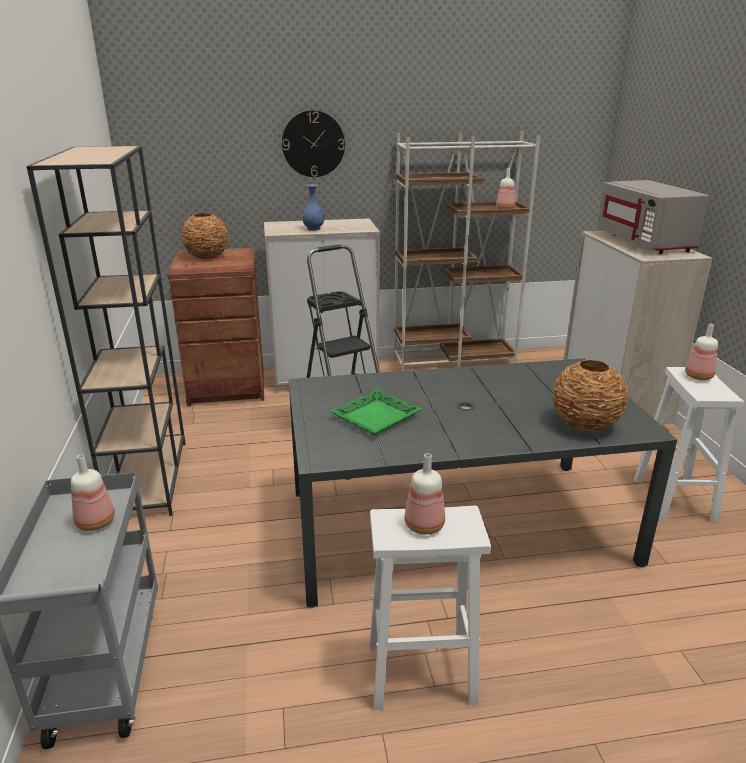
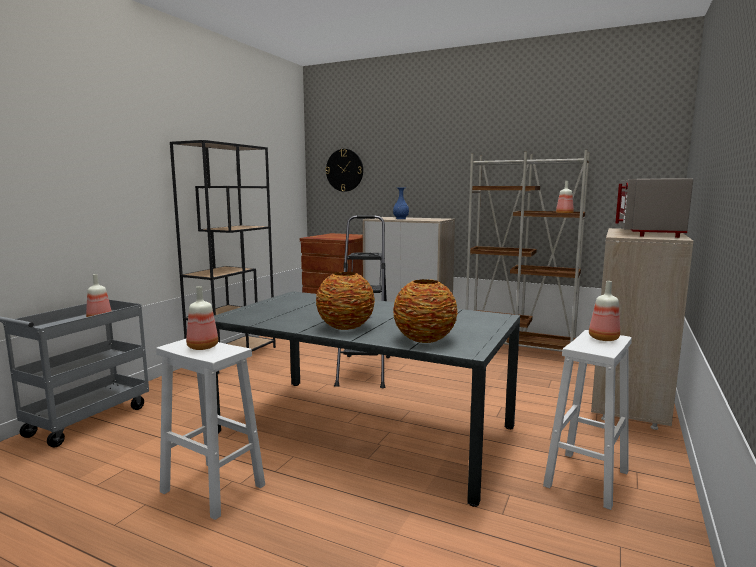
camera: 35 degrees right, 15 degrees down
(207, 257) = (339, 235): vase -> vase (346, 326)
(313, 144) = (420, 164): wall clock -> wall clock (344, 170)
(375, 417) = (296, 310): green tray -> none

